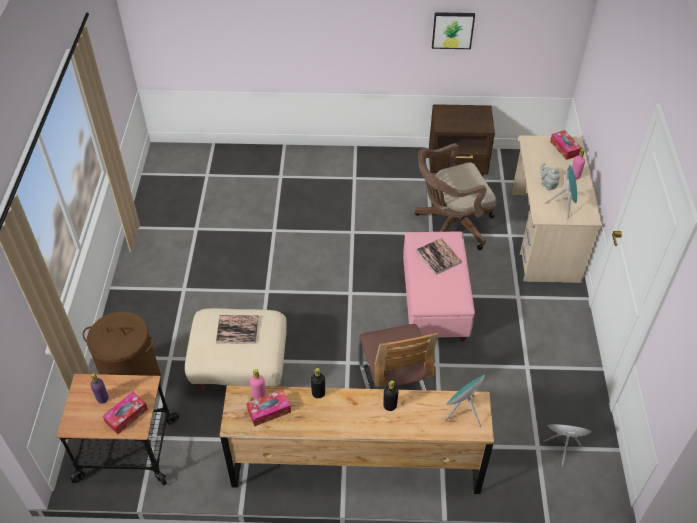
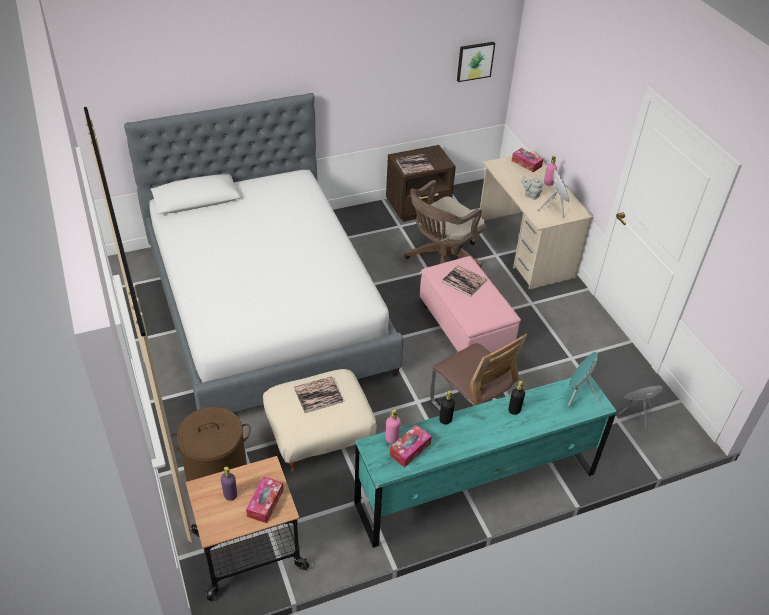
camera: 25 degrees left, 5 degrees down
(259, 229) = (266, 308): none -> bed
(356, 466) = (476, 488): brown dresser -> turquoise dresser
(452, 29) = (401, 77): picture -> picture (475, 61)
(453, 122) = (414, 165): none -> book

